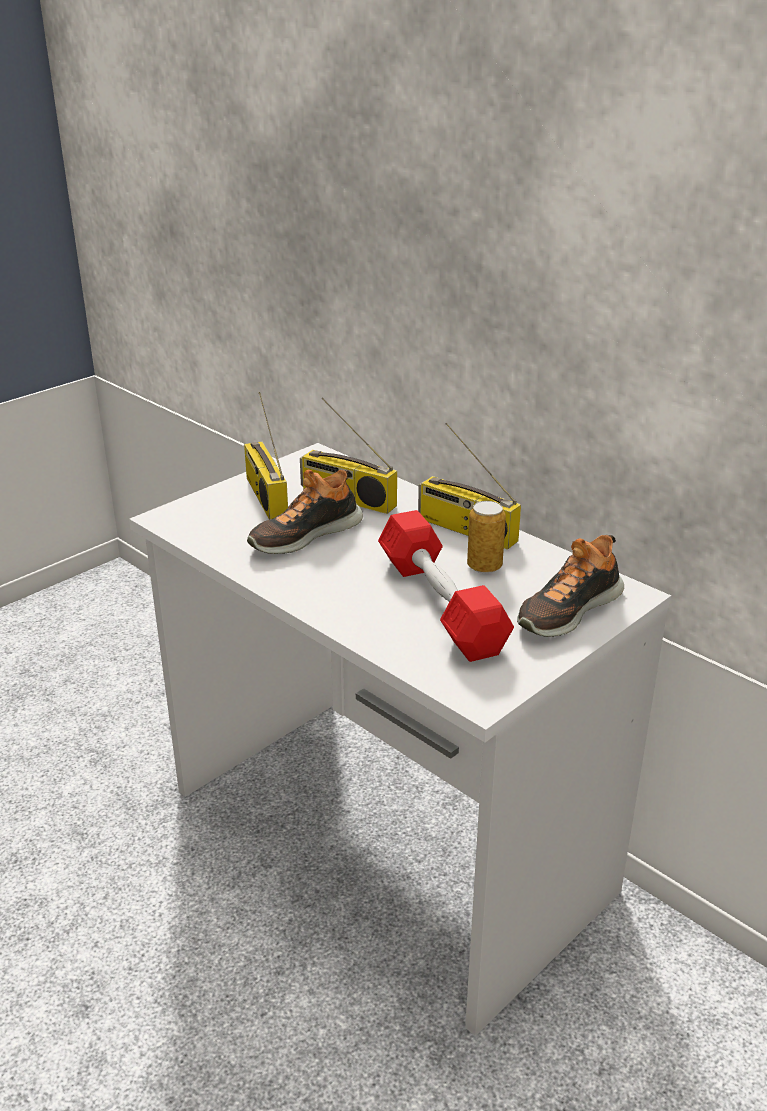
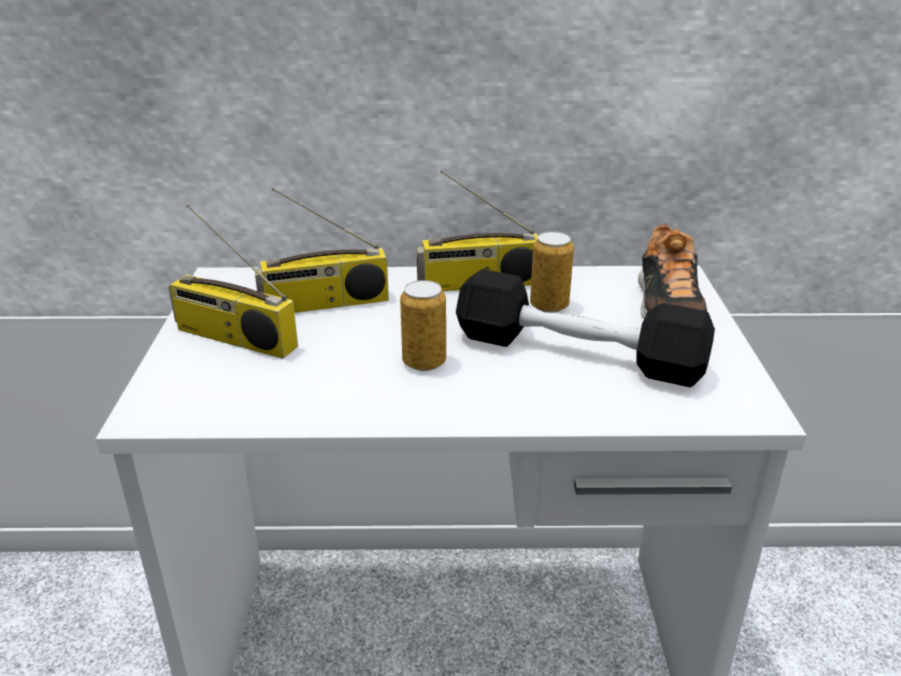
camera: 45 degrees left, 0 degrees up
(304, 535) = (345, 355): shoe -> none
(338, 561) = (424, 362): none -> can
(440, 604) = (578, 353): red dumbbell -> black dumbbell

